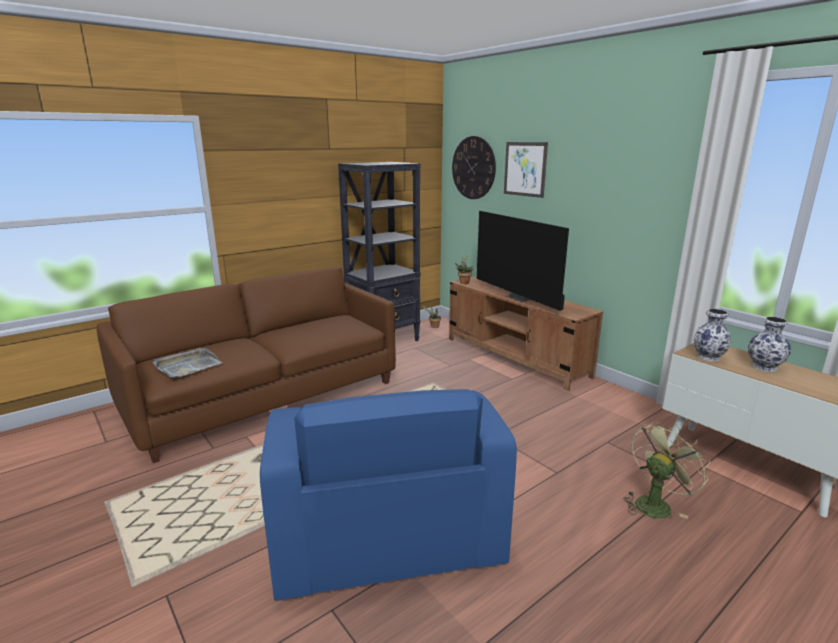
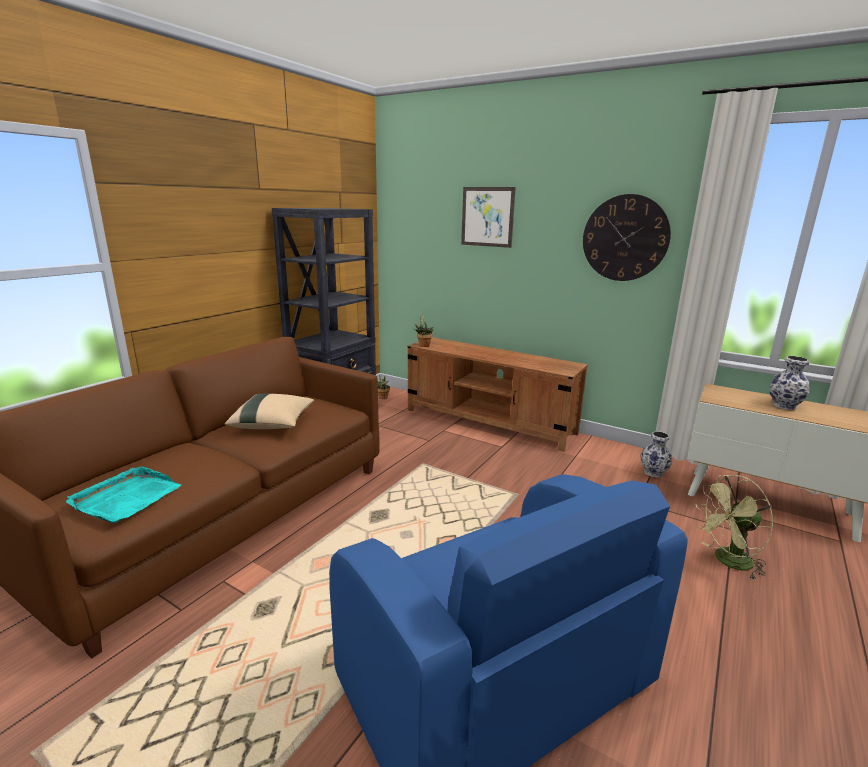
camera: 20 degrees left, 0 degrees up
(187, 366) = (125, 498): grey tray -> turquoise tray
(307, 332) = (273, 424): none -> beige pillow
(473, 168) = (420, 216): wall clock -> wall clock (625, 238)
(520, 298) = (497, 357): television -> none
(655, 503) = (727, 562): green fan -> green fan turned 135 degrees counterclockwise
(707, 357) = (731, 401): vase -> vase (652, 472)

